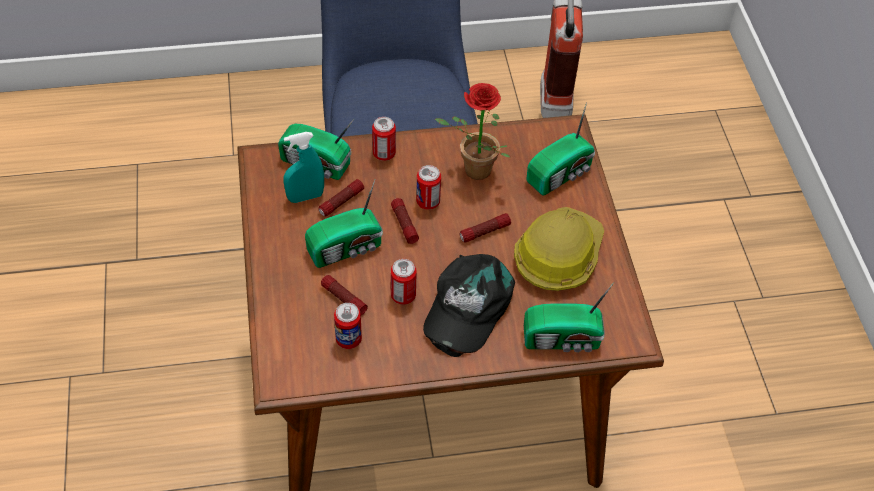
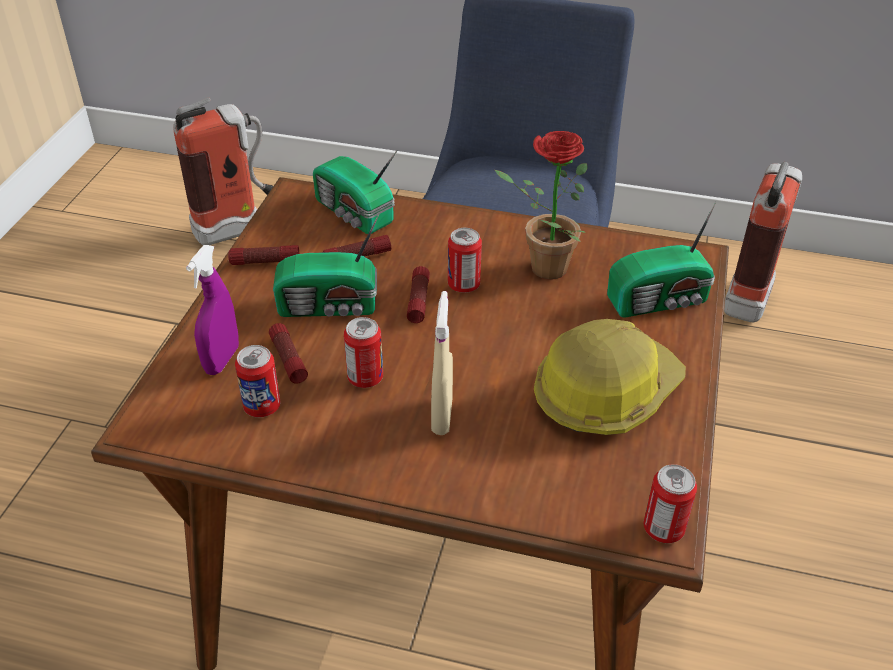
camera: 25 degrees right, 10 degrees down
(107, 154) = (239, 229): none -> fire extinguisher
(299, 314) = (222, 360): none -> purple spray bottle
(305, 197) = (318, 241): turquoise spray bottle -> none
(384, 154) = (441, 223): can -> can (663, 529)
(467, 307) = (442, 416): black cap -> beige spray bottle
(484, 232) = (518, 337): flashlight -> flashlight (265, 262)
(563, 340) = (556, 500): radio -> none

